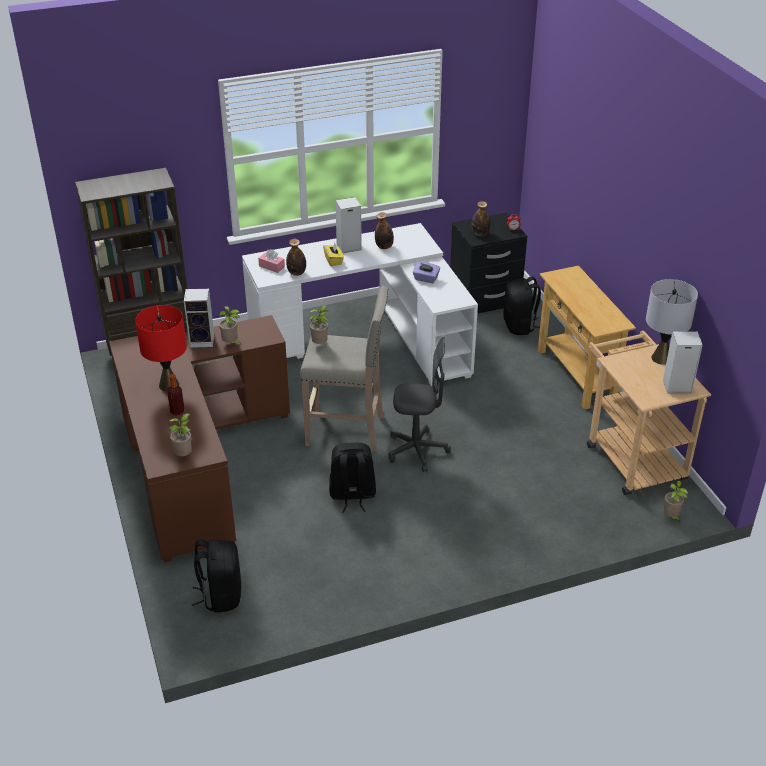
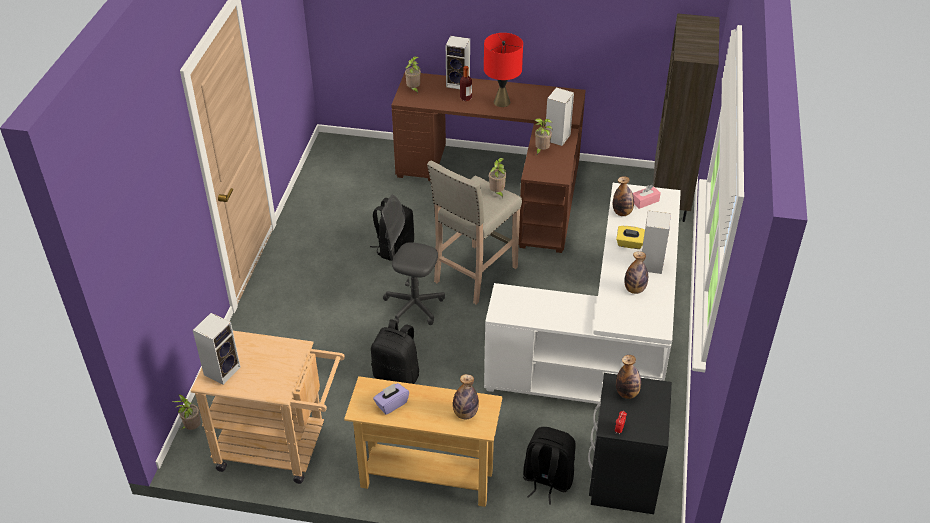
camera: 120 degrees right, 5 degrees up
(149, 427) = (459, 83): none -> speaker
(221, 595) = (357, 159): black backpack -> black backpack (397, 375)
(417, 450) = (413, 306): grey office chair -> grey office chair turned 75 degrees clockwise
(426, 279) = (558, 303): purple tissue box -> purple tissue box (391, 404)
(571, 281) = (465, 414): none -> bottle
(661, 358) = (268, 386): grey table lamp -> none

